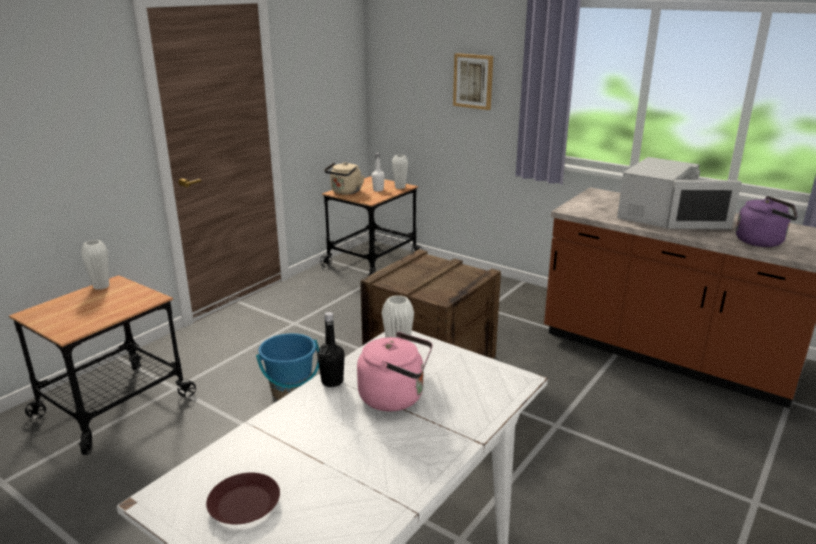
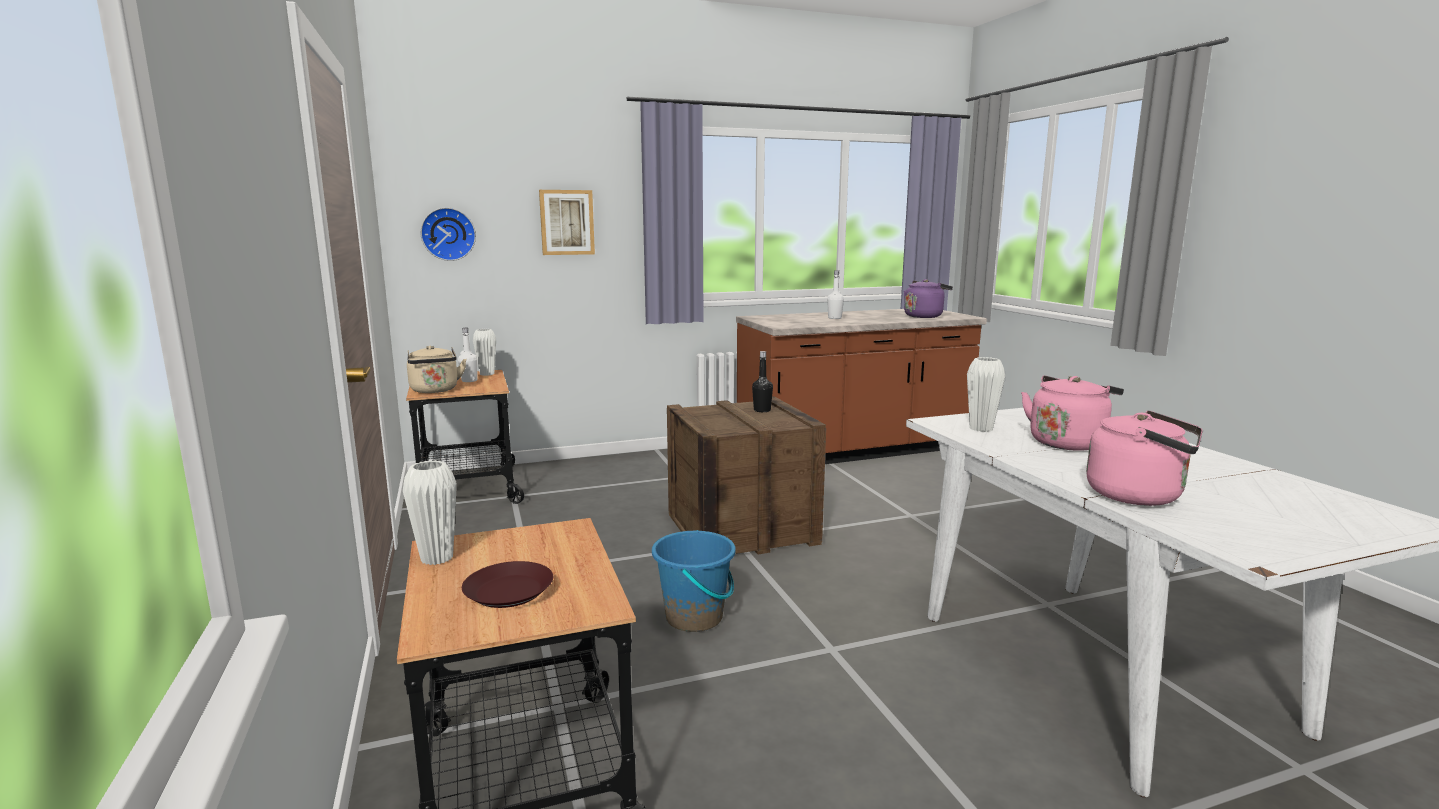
camera: 55 degrees left, 10 degrees down
(245, 504) = (1263, 519): brown plate -> brown plate (509, 591)
(265, 443) = (1140, 496): none -> pink kettle
(332, 381) = (1017, 455): black bottle -> black bottle (762, 410)
(399, 82) = (448, 234): none -> wall clock
(657, 215) = (834, 318): white microwave -> white bottle

